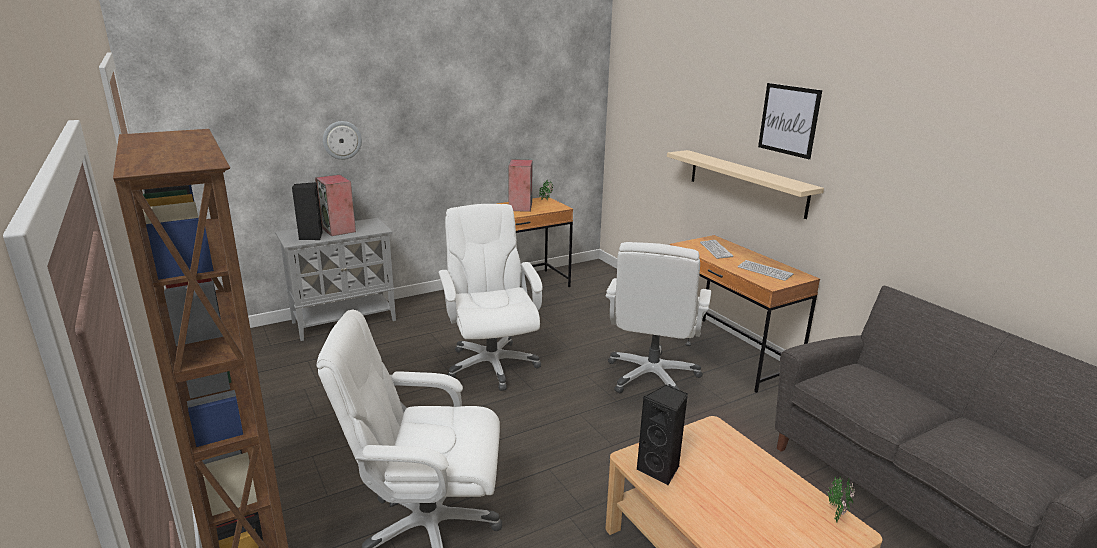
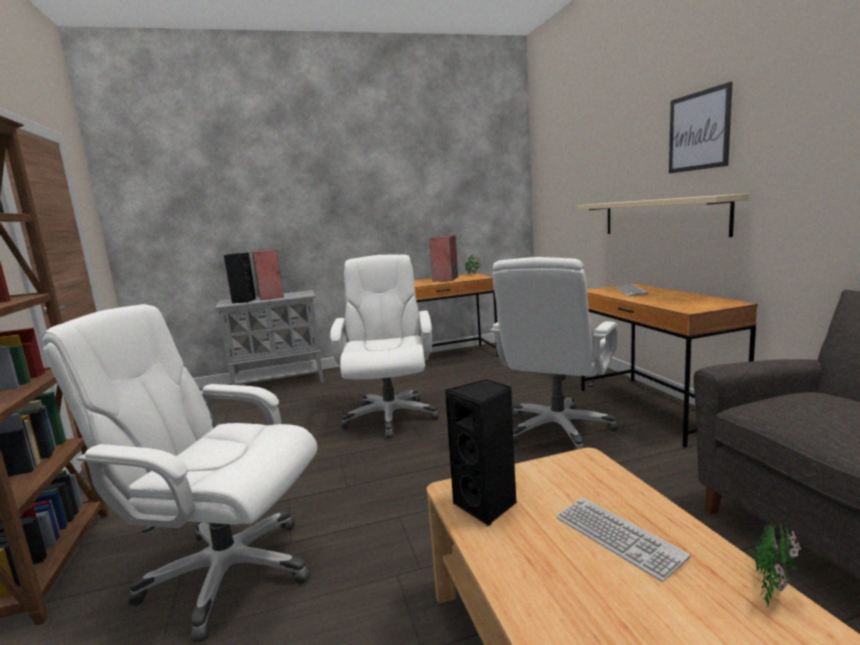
camera: 15 degrees right, 10 degrees down
(342, 140) = (278, 220): wall clock -> none
(764, 271) = (684, 301): keyboard -> keyboard (618, 538)

